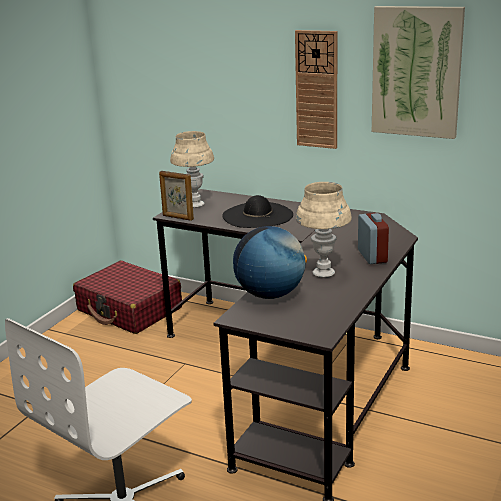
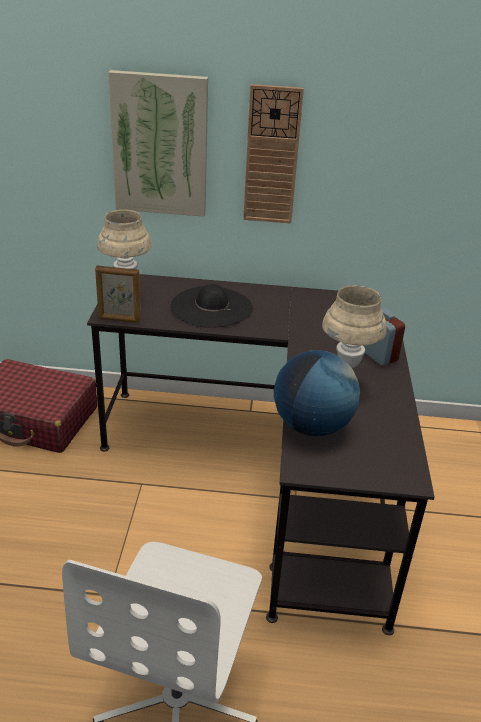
camera: 25 degrees left, 10 degrees up
(416, 72) = (394, 138): picture -> picture (160, 145)

